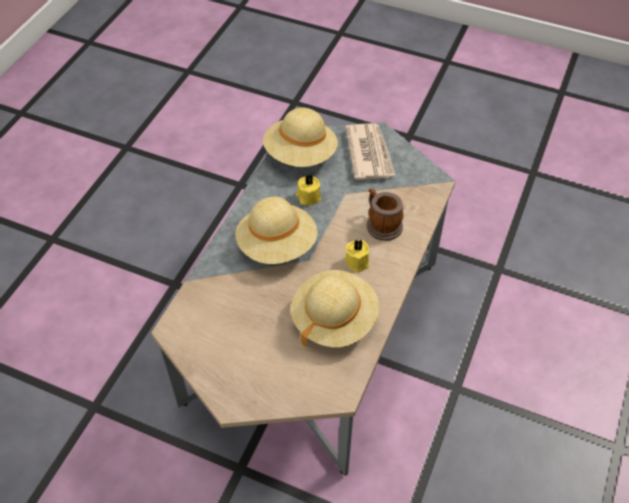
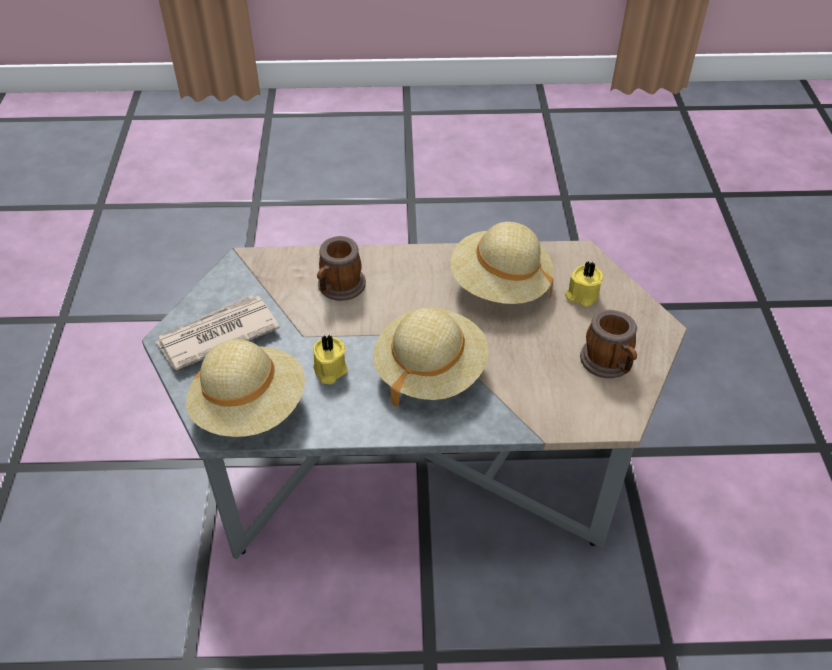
camera: 115 degrees left, 5 degrees down
(220, 349) = (609, 364): none -> mug
(357, 261) = (408, 291): yellow candle -> yellow candle (582, 295)

